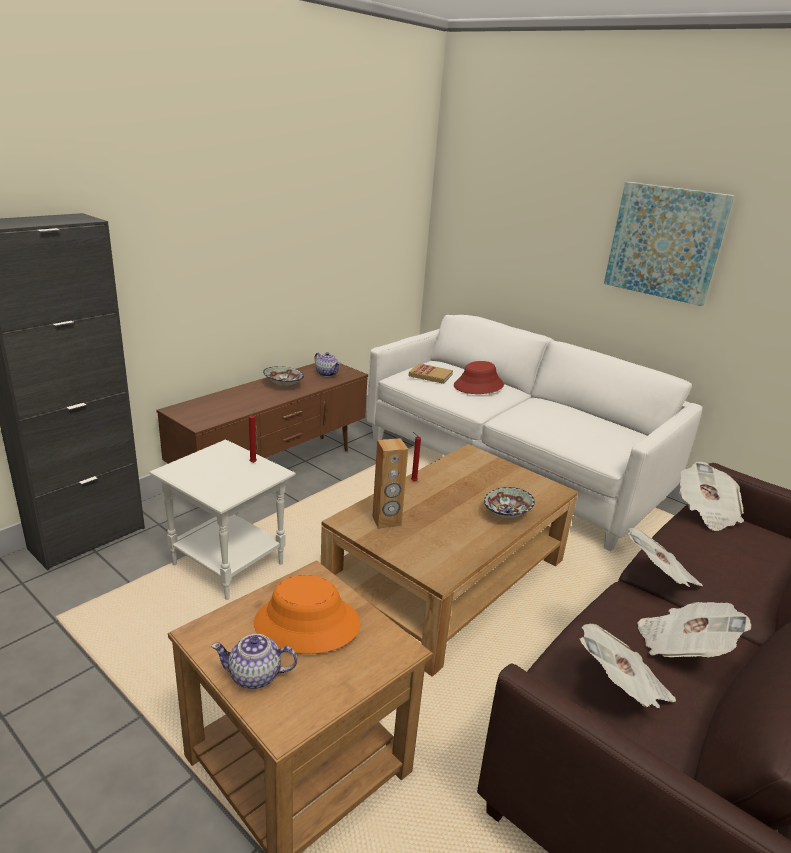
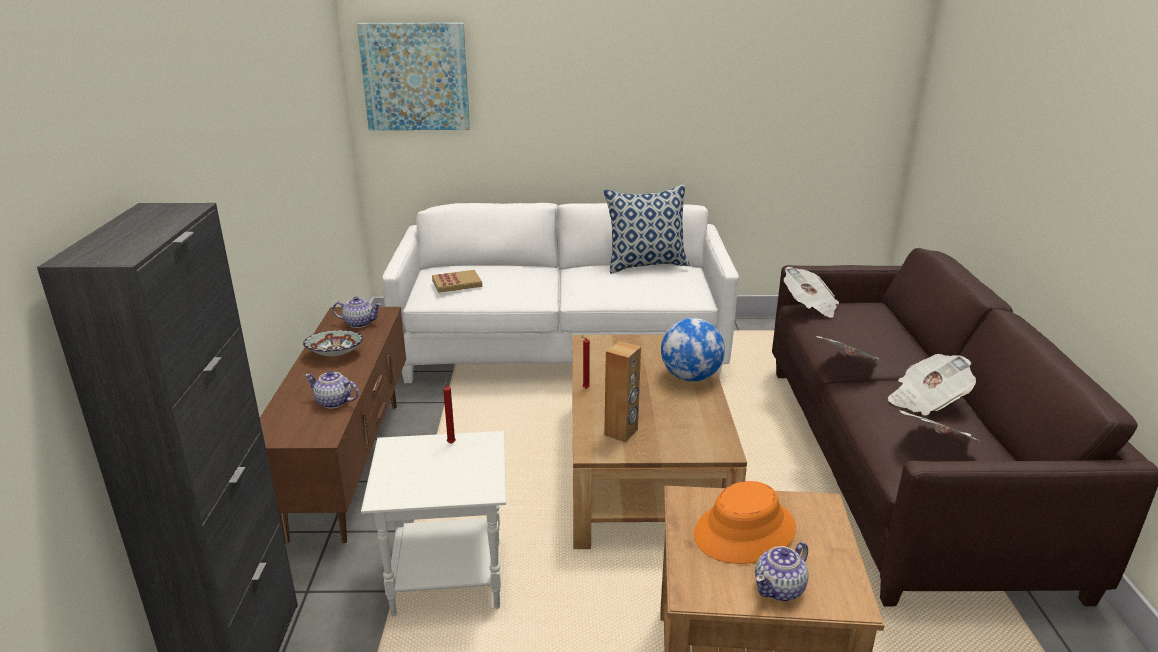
camera: 40 degrees left, 0 degrees up
(236, 409) = (334, 402): none -> teapot
(478, 385) = (514, 276): red hat -> none
(507, 514) = (690, 377): bowl -> globe
(600, 418) = (646, 265): none -> pillow
(665, 242) = (644, 81): picture -> picture (415, 77)

